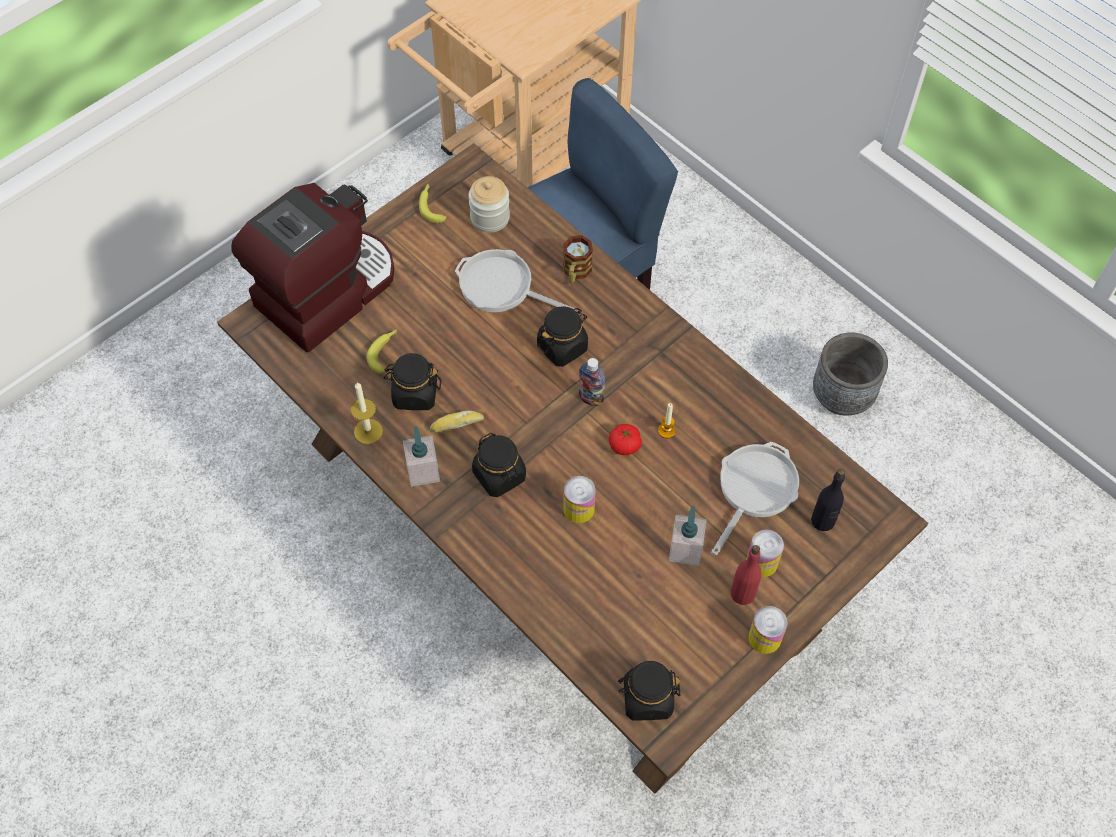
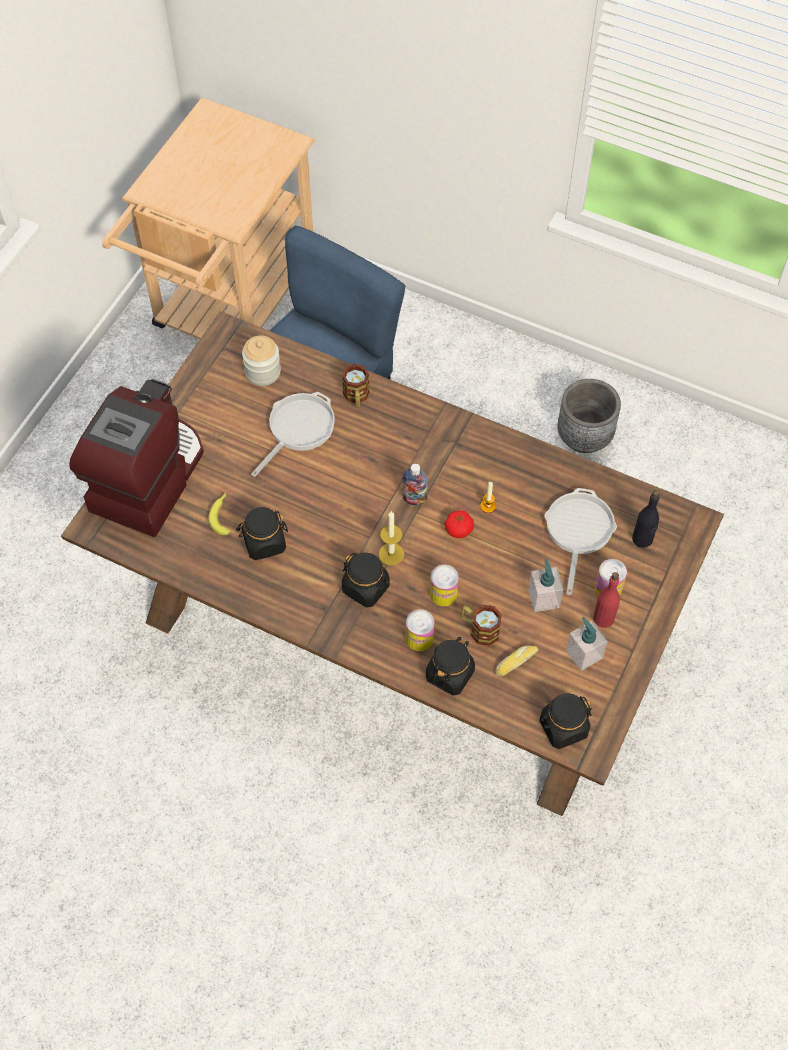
camera: 20 degrees left, 0 degrees up
(368, 431) = (238, 587): candle -> candle (391, 554)
(423, 471) = (300, 605): soap dispenser -> soap dispenser (584, 654)
(431, 206) = (207, 377): banana -> none
(457, 424) = (311, 556): bread -> bread (515, 661)
(501, 287) = (298, 429): frying pan -> frying pan turned 120 degrees clockwise
(562, 347) = (372, 464): black jar -> black jar (450, 674)
(601, 560) = (479, 629): none -> mug
(764, 638) = (635, 648): can -> can (419, 638)

